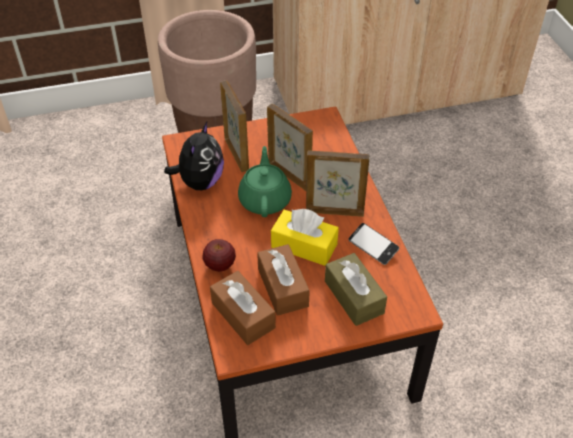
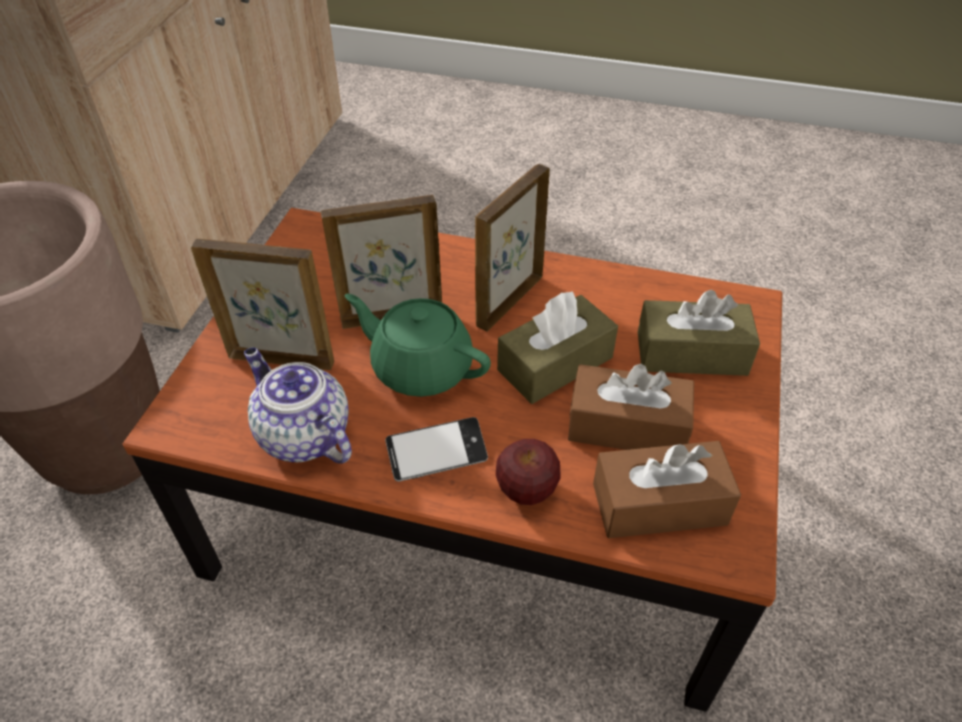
camera: 60 degrees left, 0 degrees up
(200, 182) = (302, 435): plush toy -> teapot
(304, 245) = (555, 364): yellow tissue box -> brown tissue box
(373, 246) = (607, 293): phone -> phone (437, 454)

